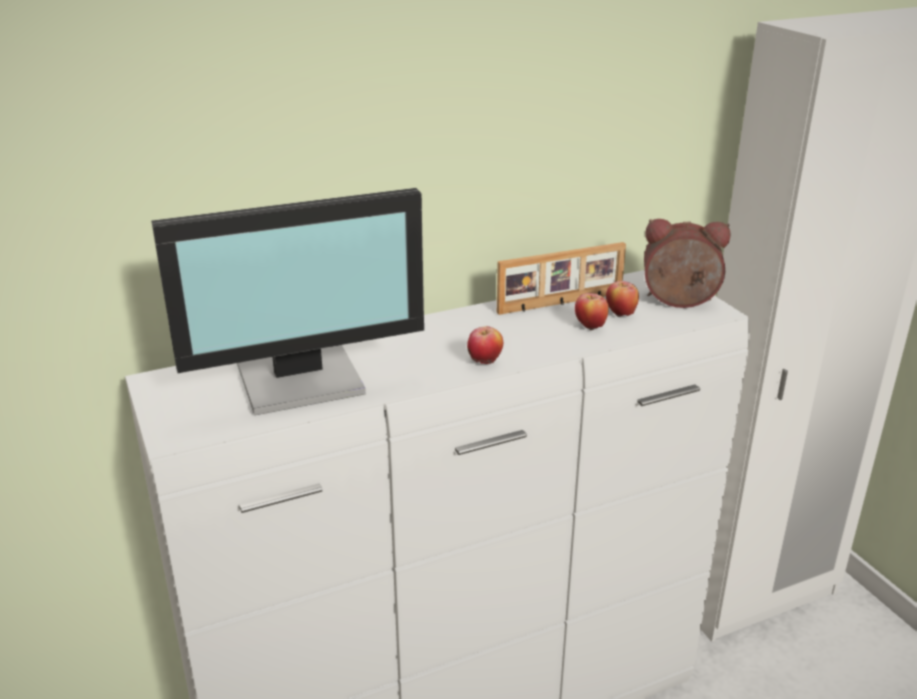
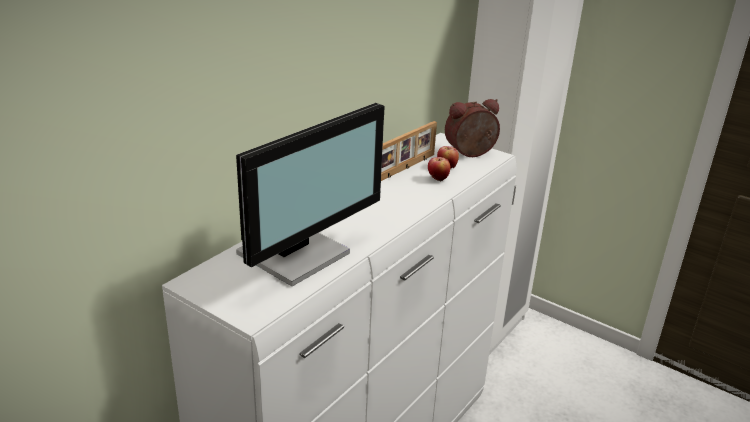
camera: 30 degrees left, 0 degrees up
(484, 362) = (401, 215): apple -> none

